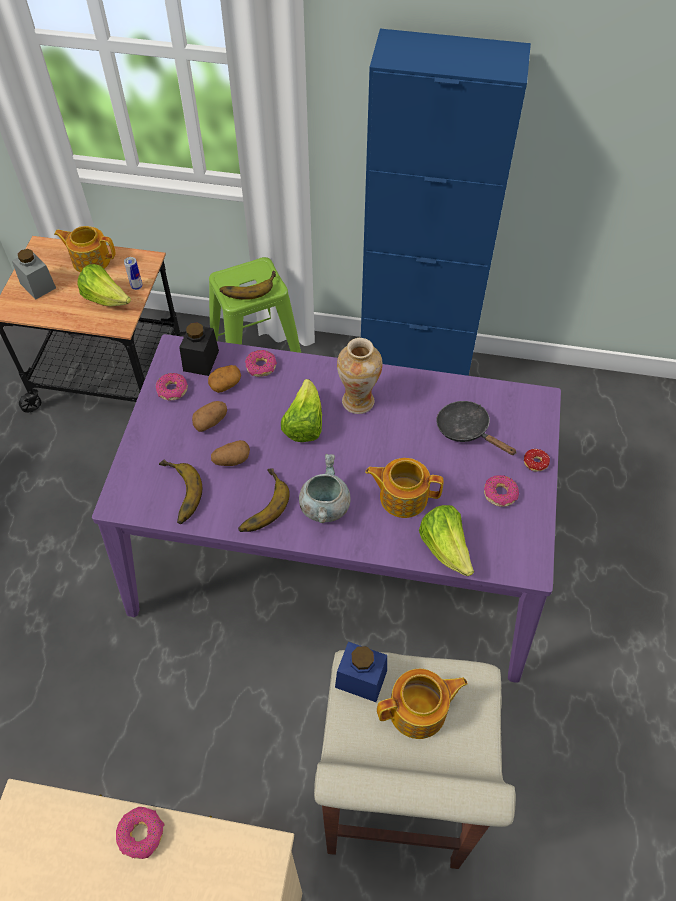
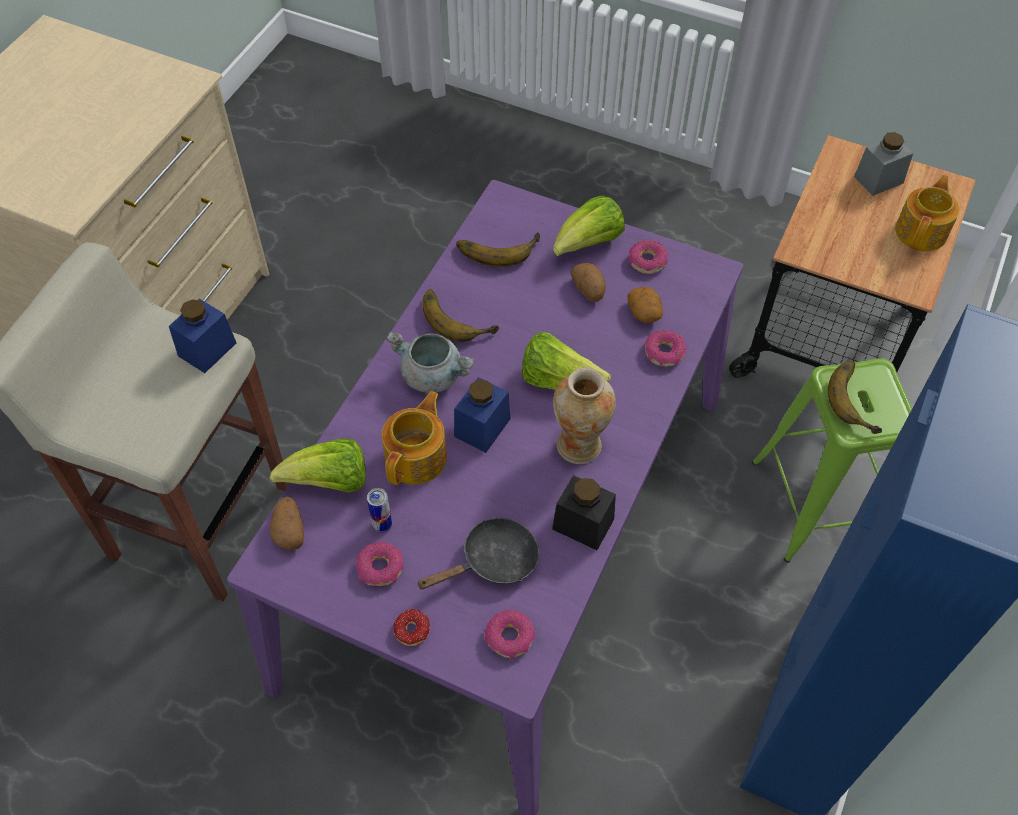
camera: 105 degrees right, 0 degrees up
(106, 299) = (845, 241): lettuce -> lettuce (588, 244)
(136, 286) = (865, 273): can -> can (382, 525)
(142, 834) = (131, 143): donut -> donut (509, 638)
(201, 360) = (689, 294): black jar -> black jar (583, 524)
(231, 460) = (527, 301): potato -> potato (290, 531)
(362, 462) = (482, 427): none -> blue jar
(419, 710) = (150, 389): teapot -> none

